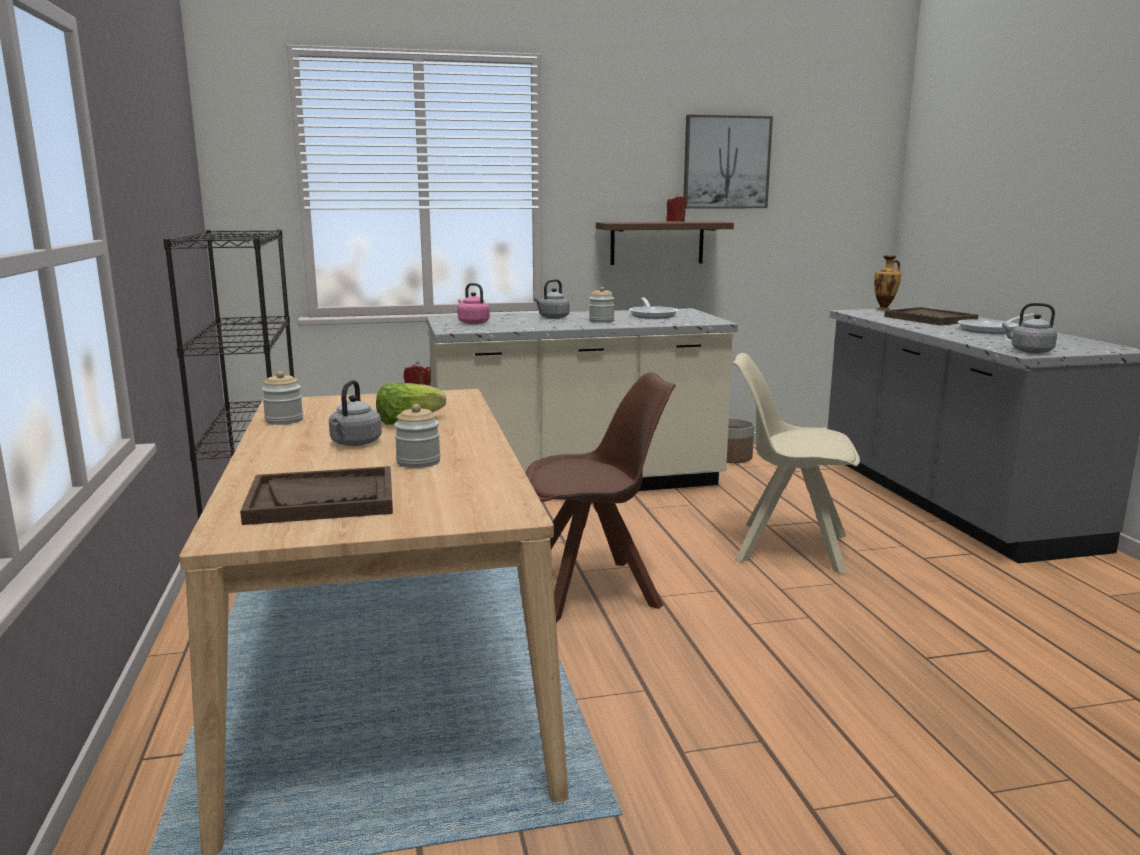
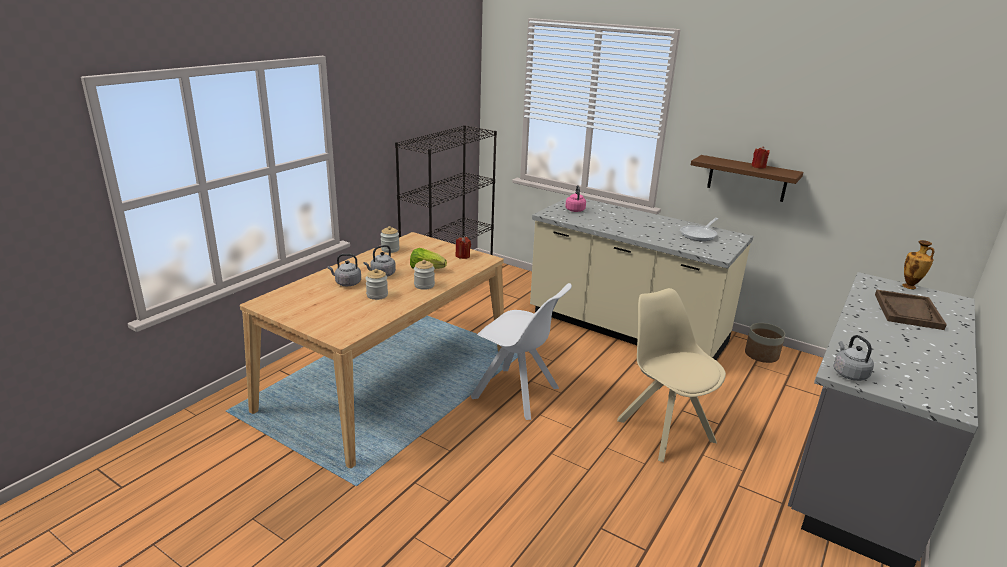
camera: 45 degrees right, 10 degrees up
(322, 499) = (313, 299): brown tray -> none
(552, 318) = (629, 218): grey kettle -> grey kettle (346, 283)
(595, 590) = (517, 394): brown chair -> white chair
(601, 321) = (648, 231): jar -> jar (424, 285)
(726, 162) = (820, 125): picture -> none
(991, 330) = (915, 342): frying pan -> none

